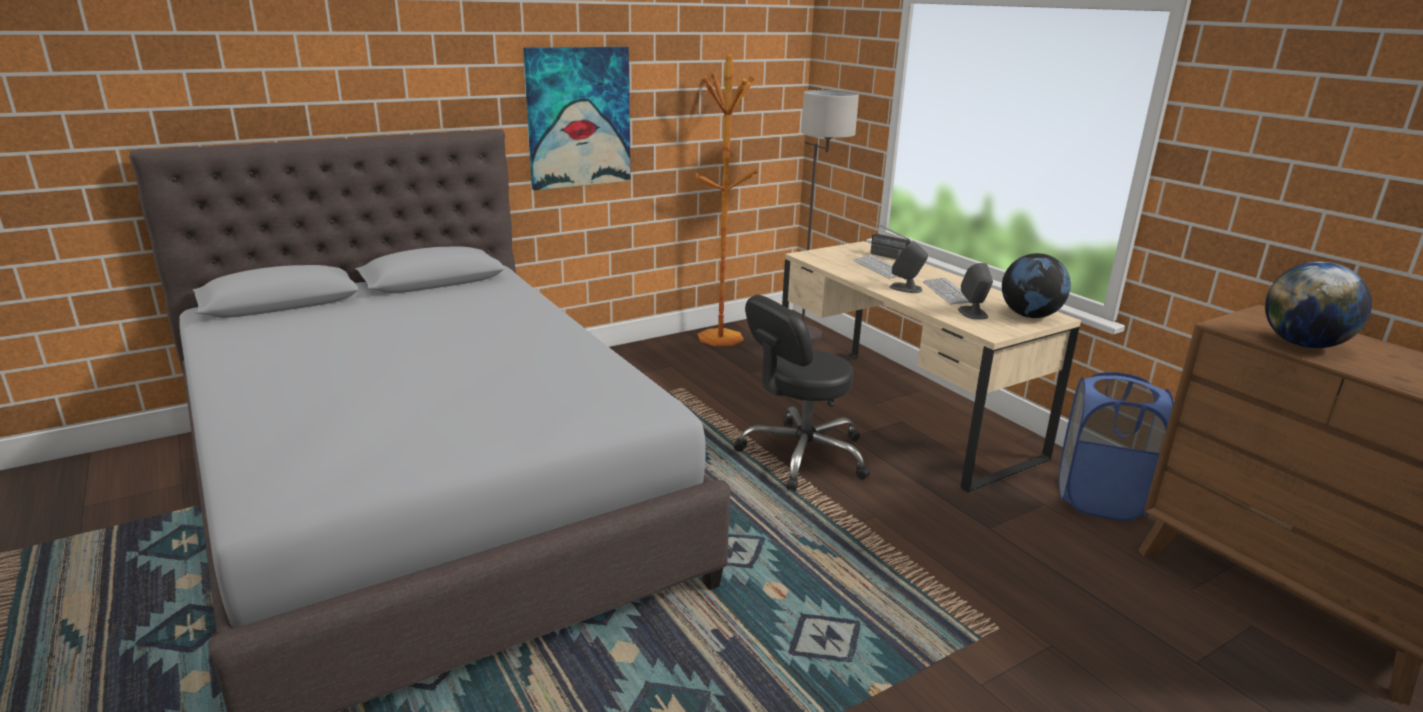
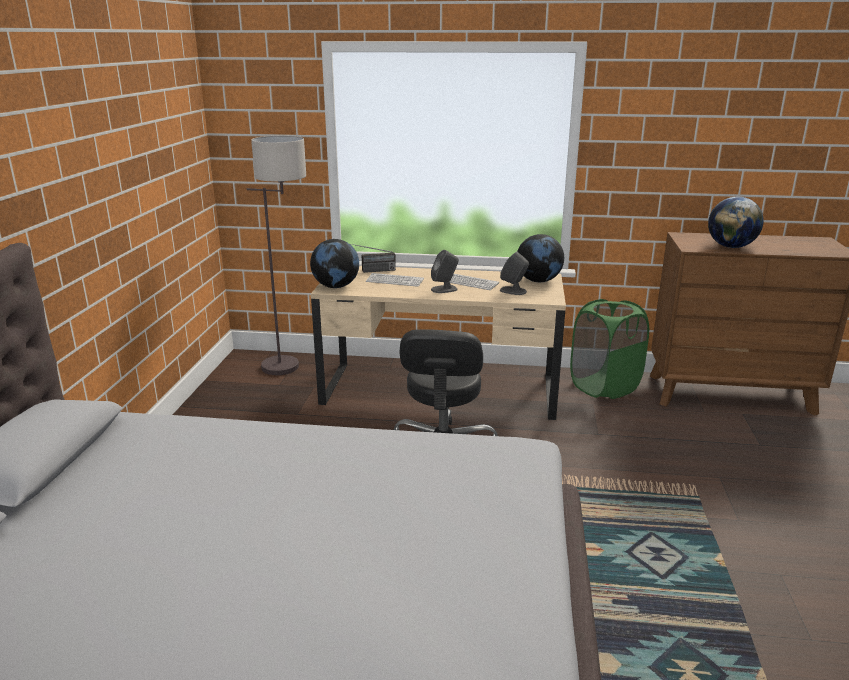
camera: 50 degrees left, 0 degrees up
(578, 117) = (68, 208): picture -> none
(720, 337) = (220, 397): orange clothes rack -> none
(818, 255) = (336, 286): none -> globe
(1099, 499) = (604, 386): blue laundry basket -> green laundry basket

